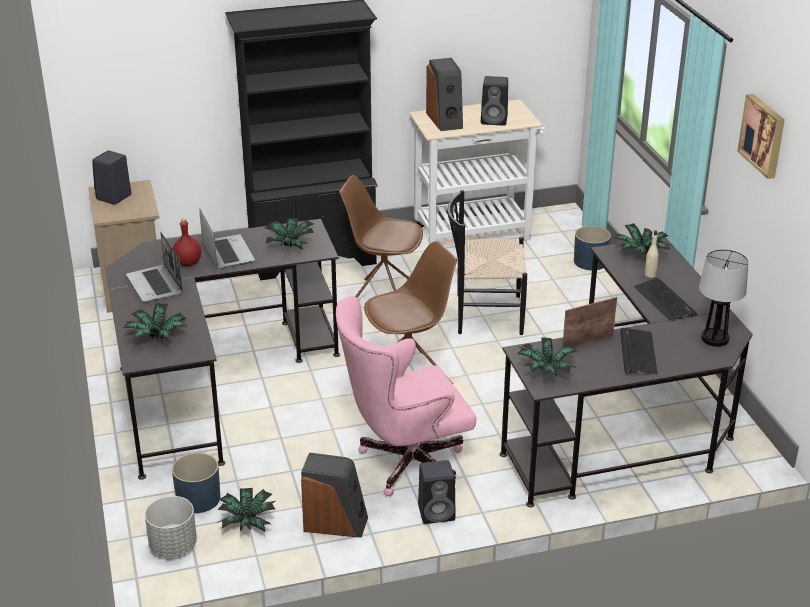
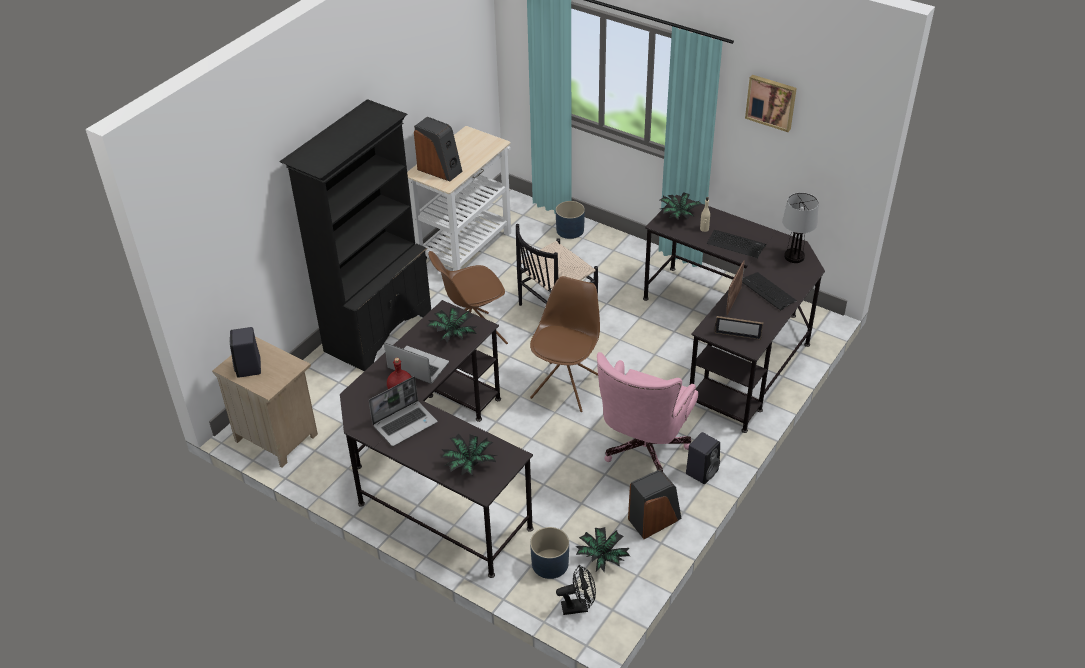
camera: 40 degrees left, 10 degrees up
(156, 285) = (405, 423): laptop -> laptop turned 60 degrees counterclockwise
(173, 545) = (578, 606): grey planter -> black fan
(495, 120) = (474, 153): black speaker -> none
(546, 371) = (737, 335): potted plant -> picture frame

